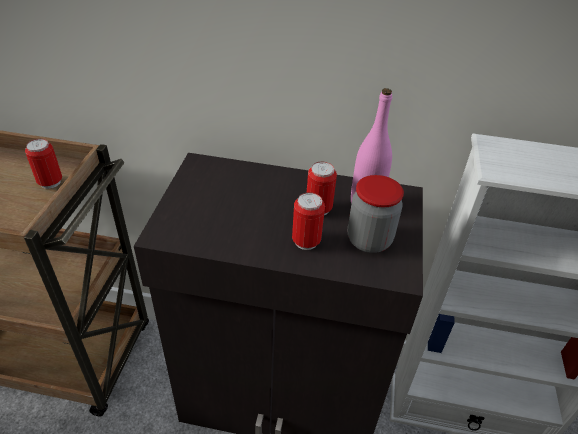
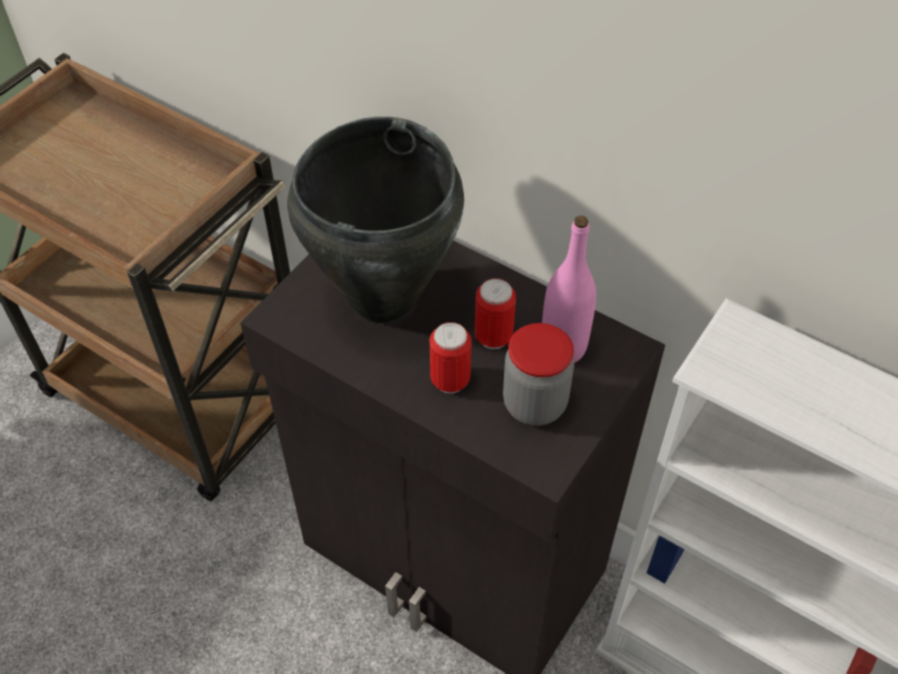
camera: 25 degrees right, 10 degrees up
(50, 182) = (187, 192): can -> none
(231, 206) = (381, 299): none -> black cooking pot

